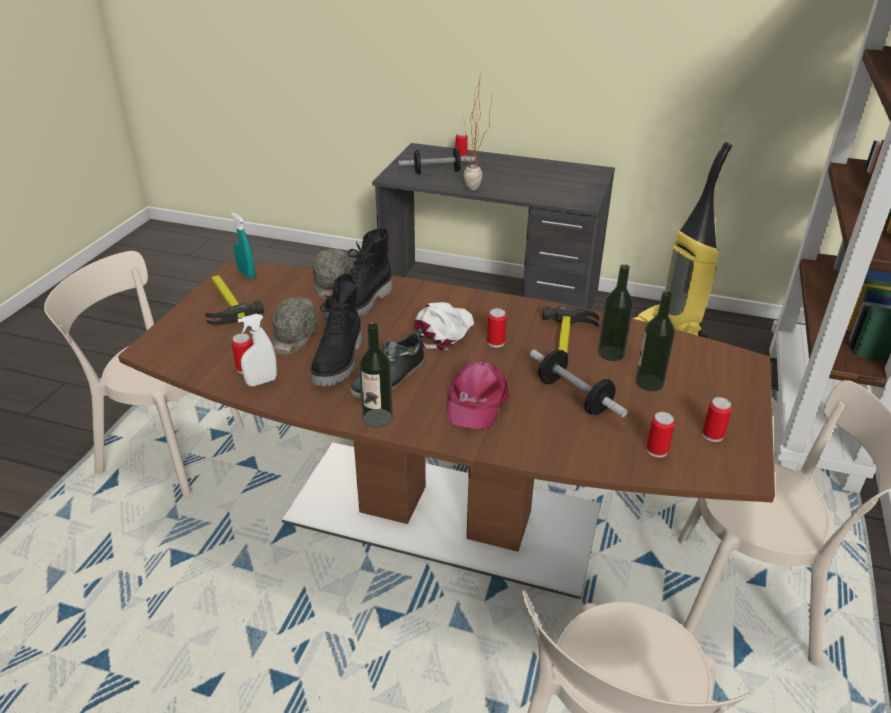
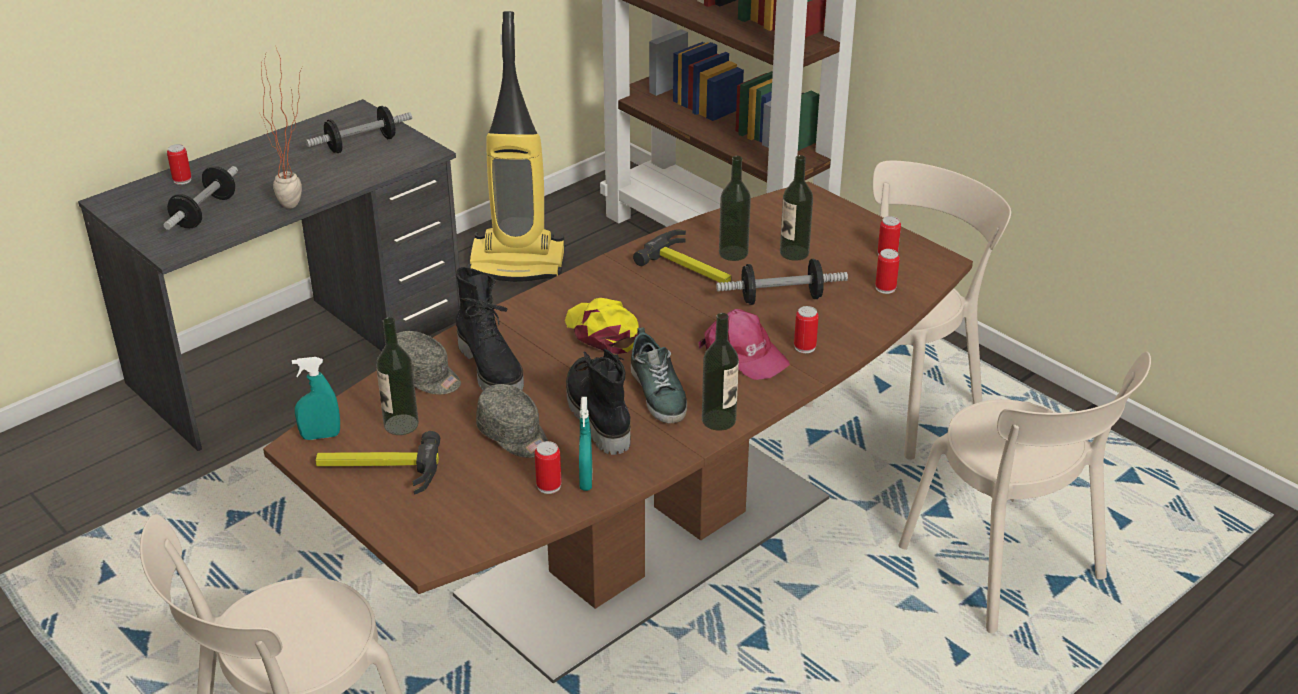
camera: 60 degrees left, 0 degrees up
(261, 382) = (586, 480): white spray bottle -> turquoise spray bottle
(276, 294) = (401, 424): none -> bottle
(340, 361) = (596, 416): black boot -> black boot turned 150 degrees counterclockwise
(443, 331) = (603, 332): white cap -> yellow cap
(496, 342) = (655, 308): can -> can (804, 347)
(564, 184) = (361, 144): none -> dumbbell

